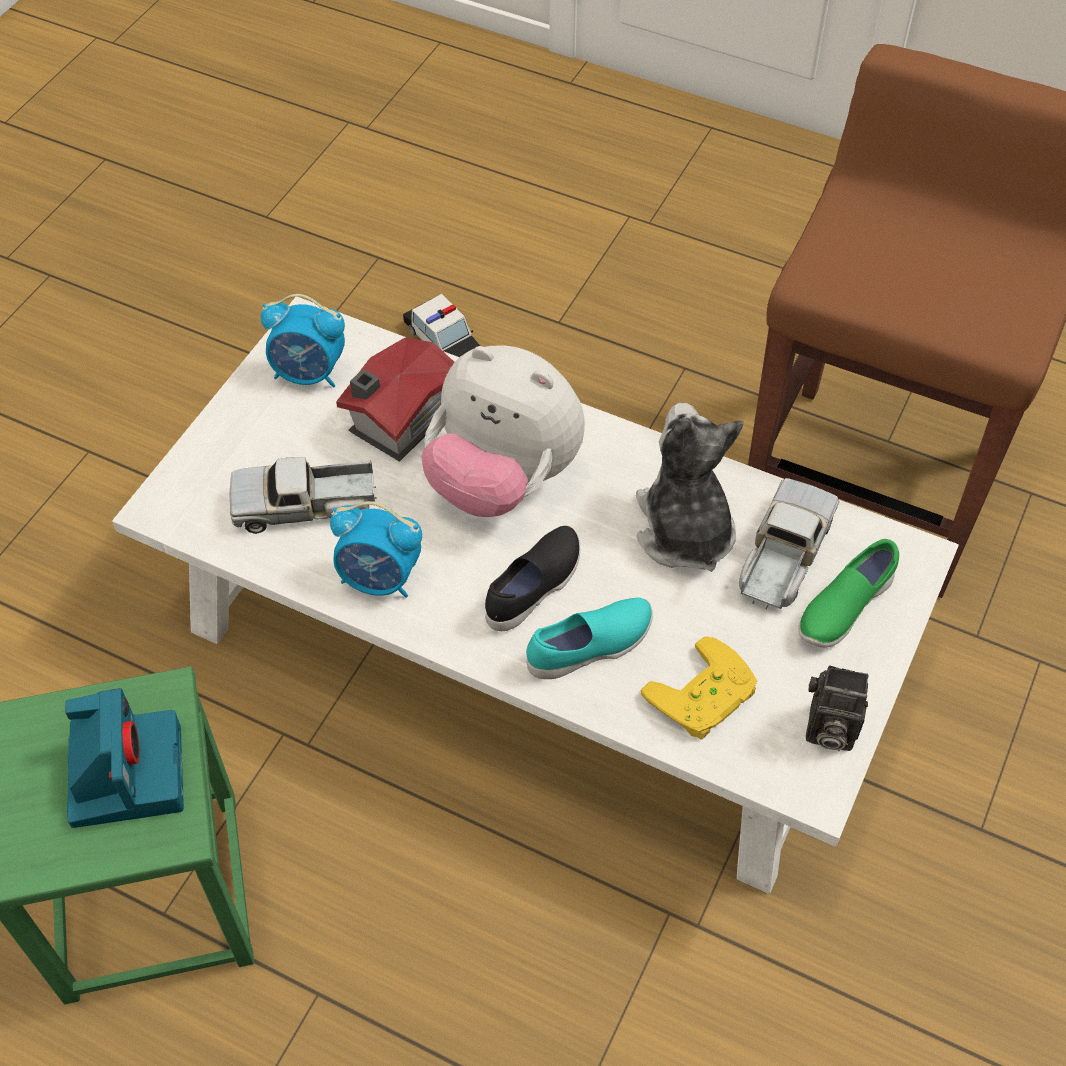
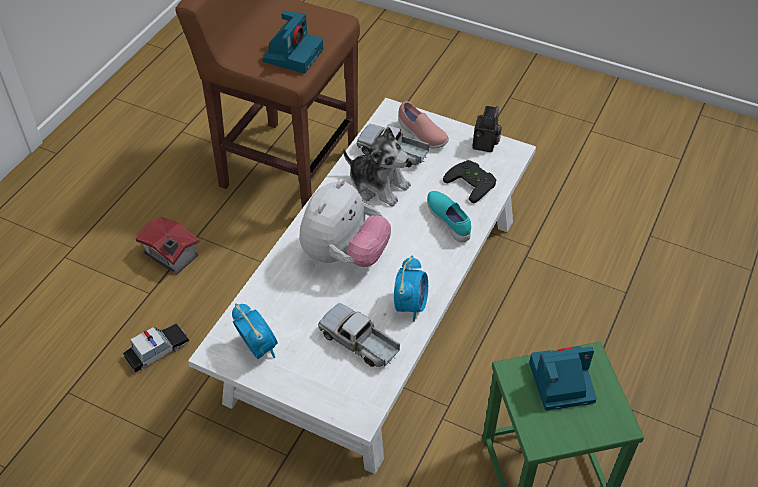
camera: 90 degrees left, 5 degrees down
(305, 505) = (359, 342): toy truck -> toy truck turned 135 degrees clockwise
(309, 374) = (258, 347): alarm clock -> alarm clock turned 45 degrees counterclockwise
(399, 419) = (298, 301): toy house -> toy house (171, 256)
(535, 588) = (414, 241): black shoe -> none
(684, 530) = (378, 185): plush toy -> plush toy turned 135 degrees counterclockwise
(705, 698) = (473, 182): yellow game controller -> black game controller
(843, 608) = (422, 135): green shoe -> pink shoe
(879, 276) = (293, 54): none -> camera

